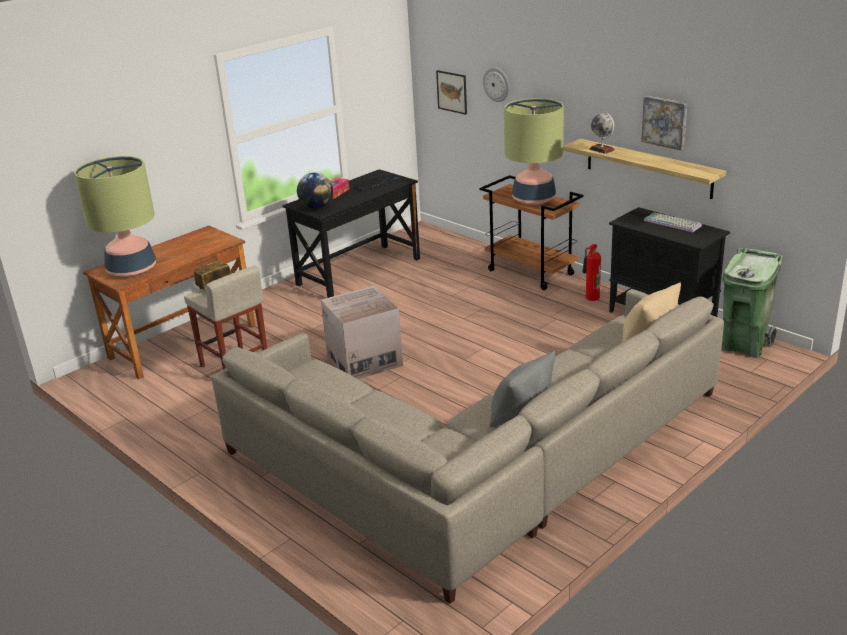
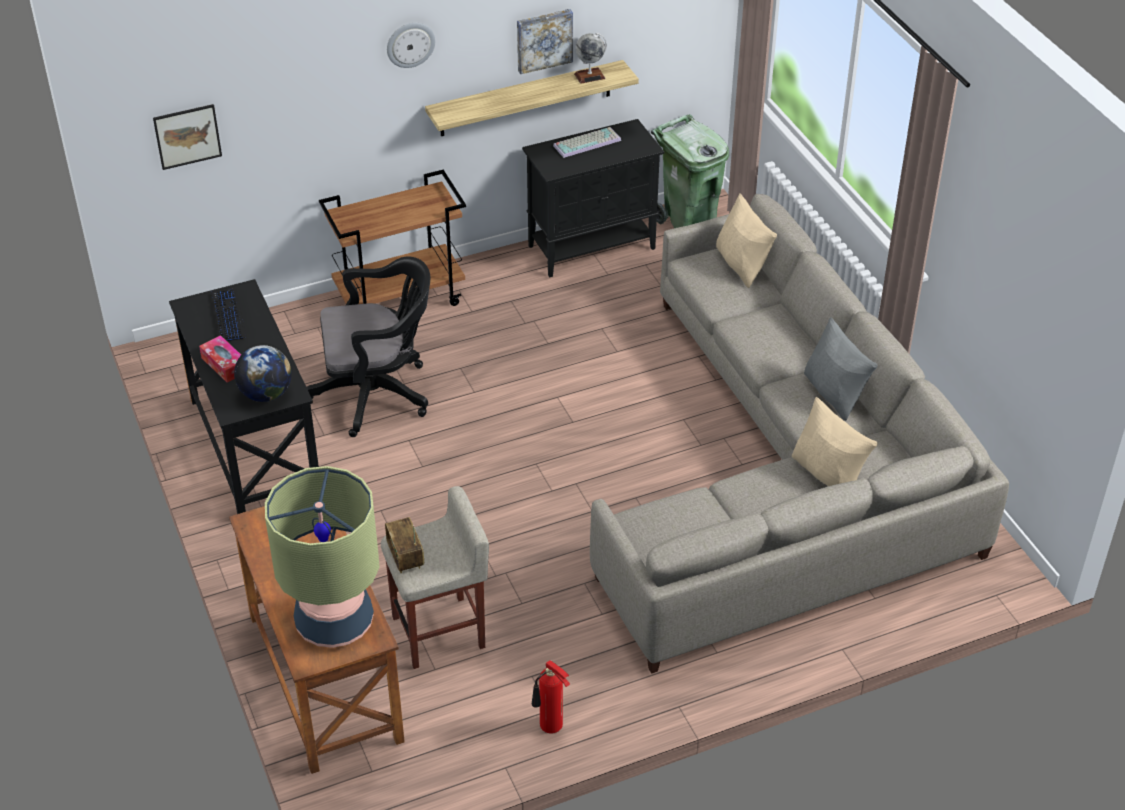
camera: 70 degrees left, 15 degrees up
(364, 361) = (516, 505): cardboard box -> none
(420, 437) = (828, 475): none -> beige pillow
(435, 291) = (378, 393): none -> black office chair
(496, 84) = (275, 94): wall clock -> wall clock (410, 44)
(534, 199) = (397, 209): table lamp -> none
(590, 298) = (506, 278): fire extinguisher -> fire extinguisher (550, 727)
(602, 149) = (482, 106): globe -> globe (590, 76)

